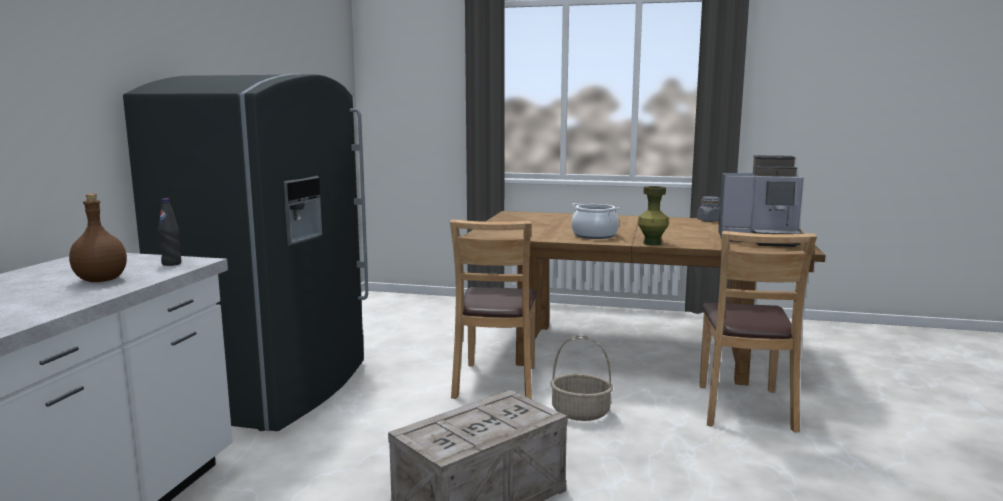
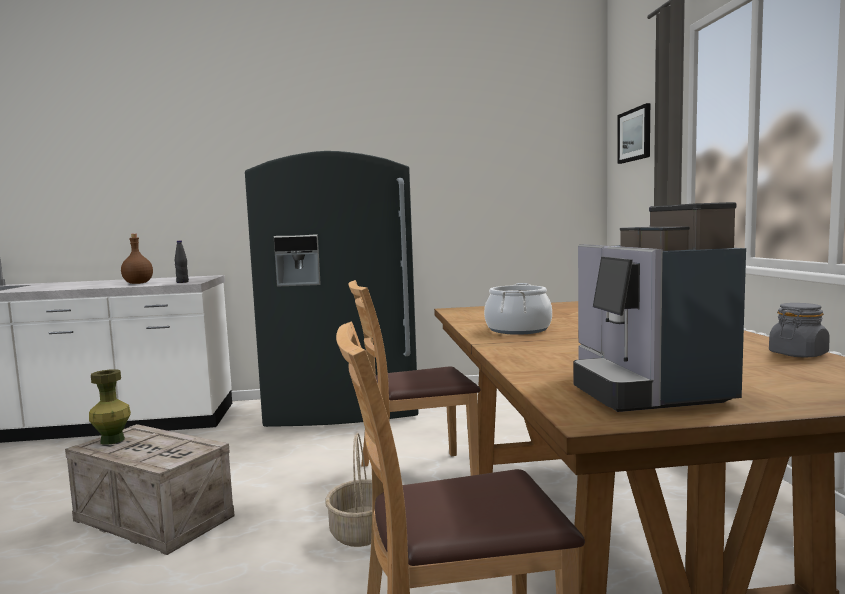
camera: 70 degrees right, 5 degrees down
(410, 71) = (635, 135): none -> picture
(652, 243) = (500, 348): green vase -> green vase (112, 440)

